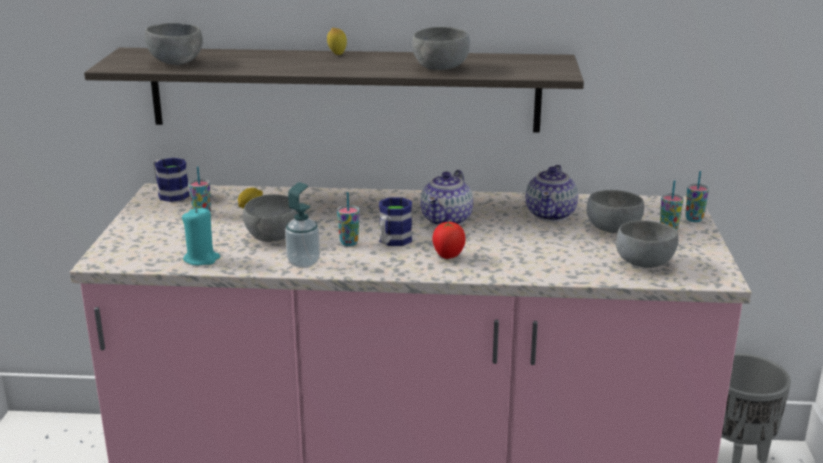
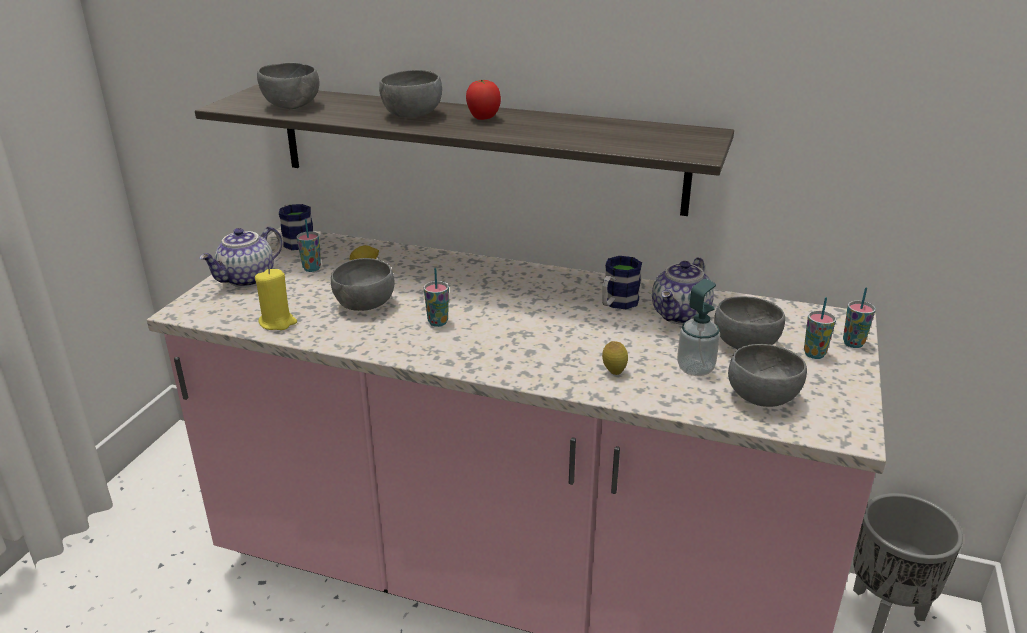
camera: 15 degrees right, 5 degrees up
(201, 259) = (277, 322): turquoise candle -> yellow candle
(303, 262) = (376, 341): soap dispenser -> soap dispenser (695, 369)
(337, 54) = (463, 109): lemon -> lemon (614, 372)
(392, 242) = (484, 327): mug -> mug (616, 303)
(441, 68) = (562, 135): grey bowl -> grey bowl (412, 115)
(447, 221) = (559, 308): teapot -> teapot (248, 280)
(448, 257) = (534, 355): tomato -> tomato (483, 119)

